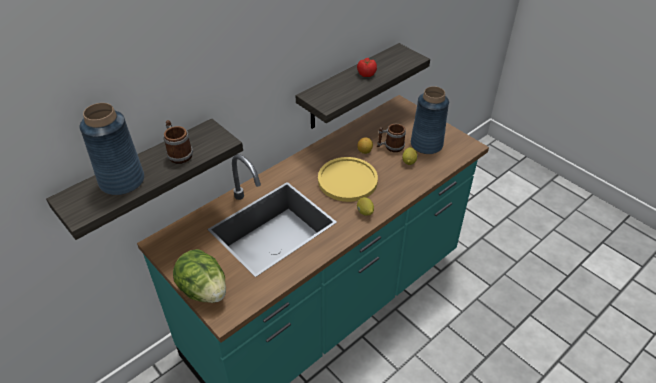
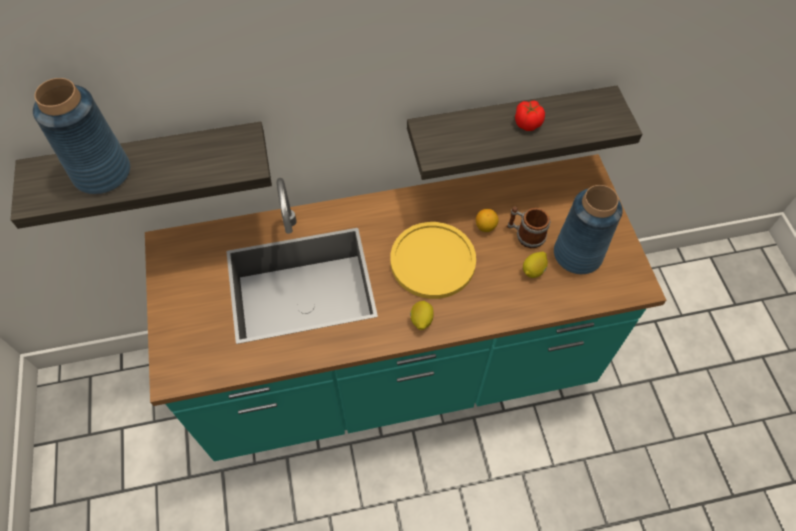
camera: 30 degrees right, 15 degrees up
(178, 153) = (187, 160): mug -> none
(204, 290) = (172, 331): lettuce -> none

